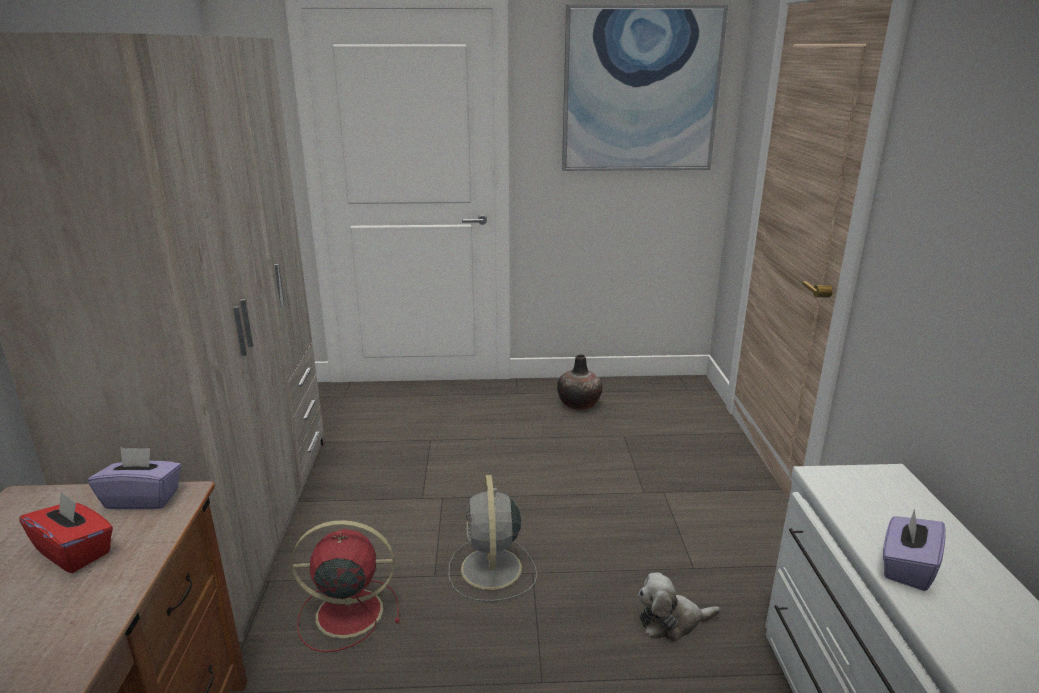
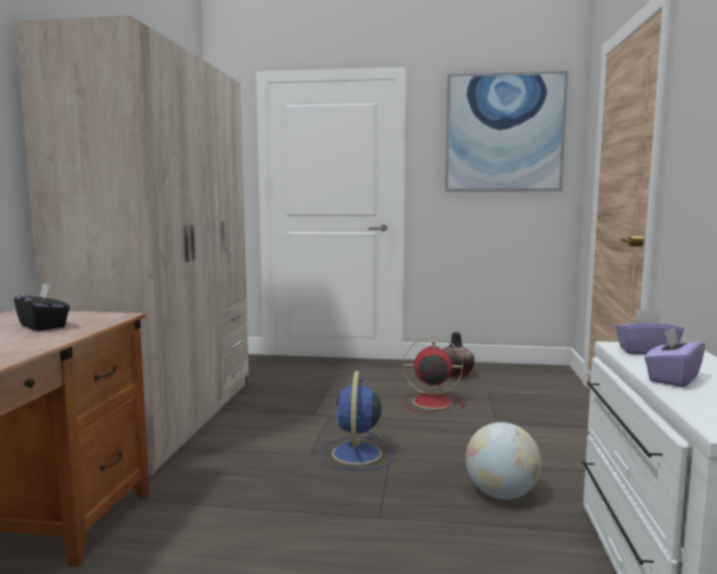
camera: 10 degrees right, 15 degrees down
(75, 551) = (43, 326): red tissue box -> black tissue box
(143, 499) = (96, 315): purple tissue box -> purple tissue box (646, 351)
(346, 613) = (235, 467): red fan -> red fan (430, 402)
(491, 570) = (356, 455): grey fan -> blue fan
(672, 622) = (501, 494): plush toy -> globe

